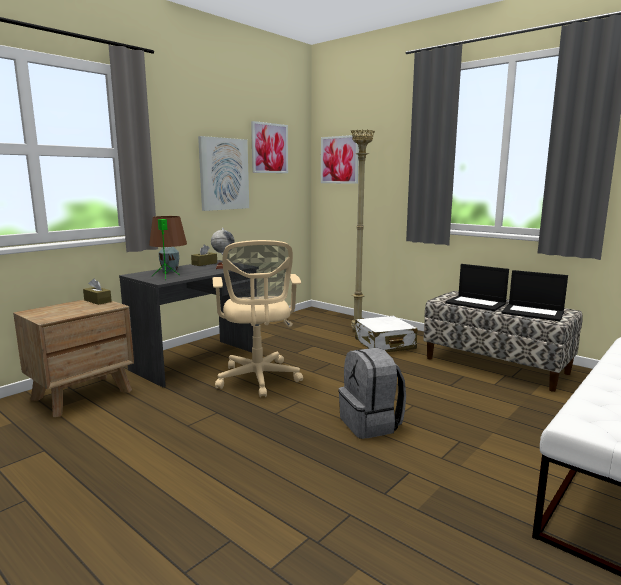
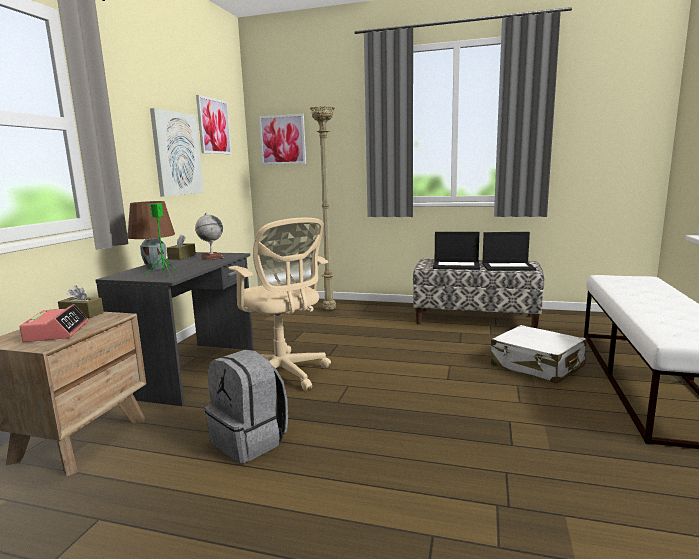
camera: 25 degrees left, 0 degrees up
(66, 311) = (57, 332): none -> alarm clock
(371, 424) = (434, 389): grey backpack -> grey backpack (250, 441)
(384, 344) = (367, 318): white suitcase -> white suitcase (537, 366)

